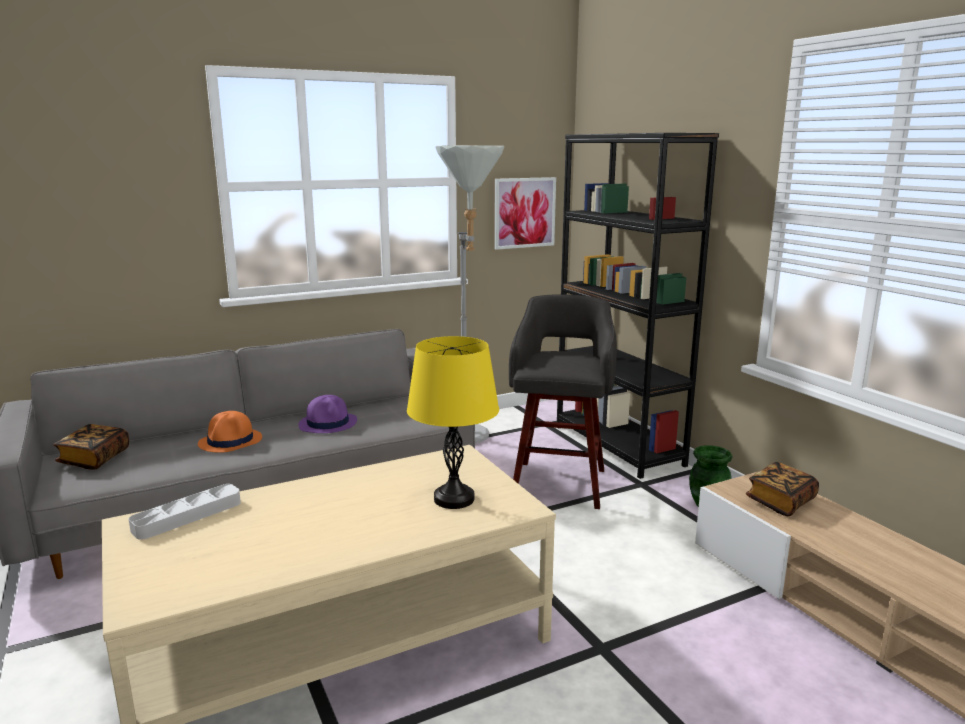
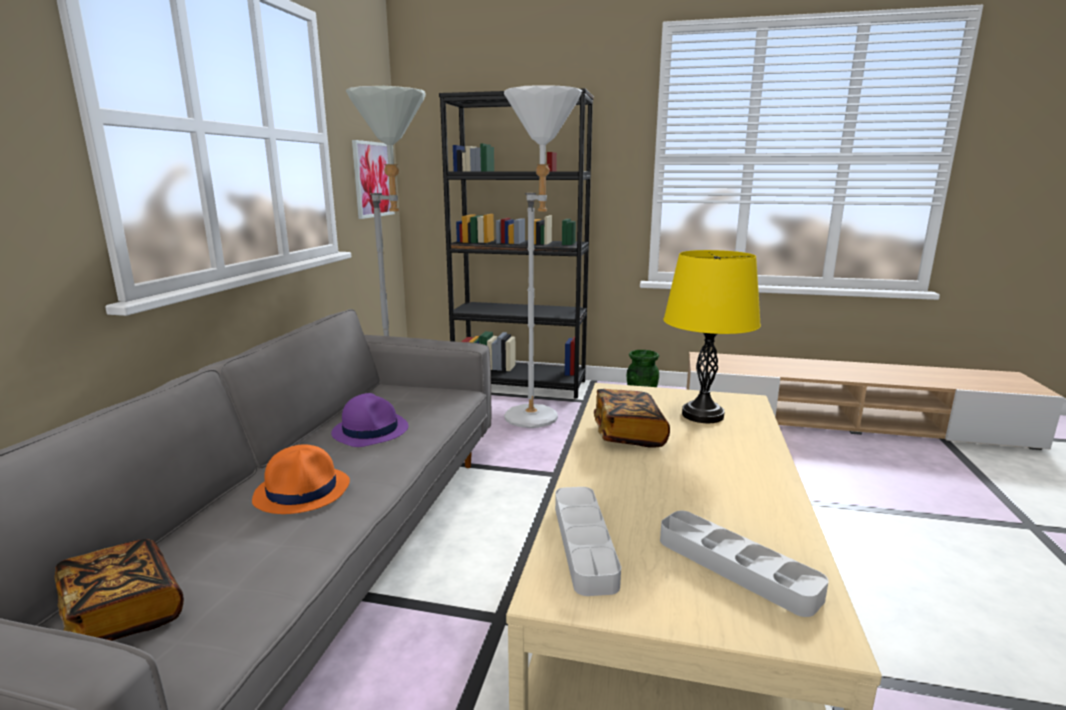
camera: 50 degrees left, 0 degrees up
(195, 566) = (736, 567): none -> grey tray
(559, 482) = (538, 421): grey stool -> white floor lamp
(780, 502) = (736, 364): book -> book (628, 434)

